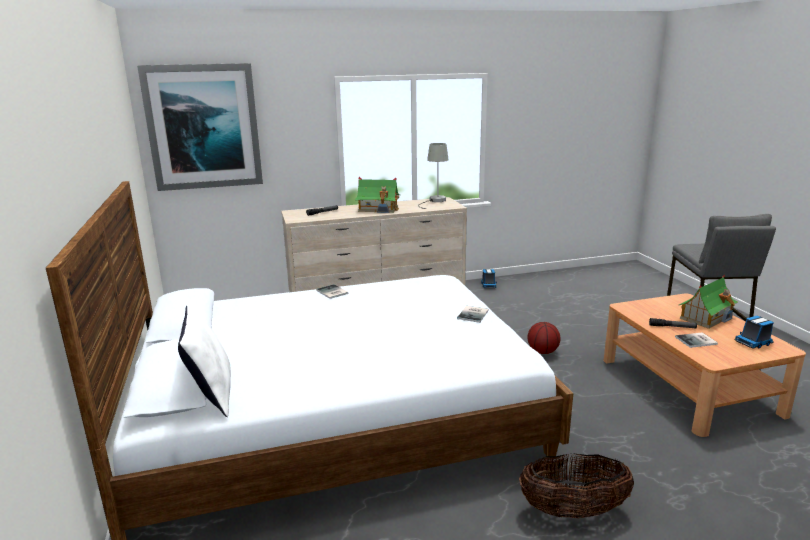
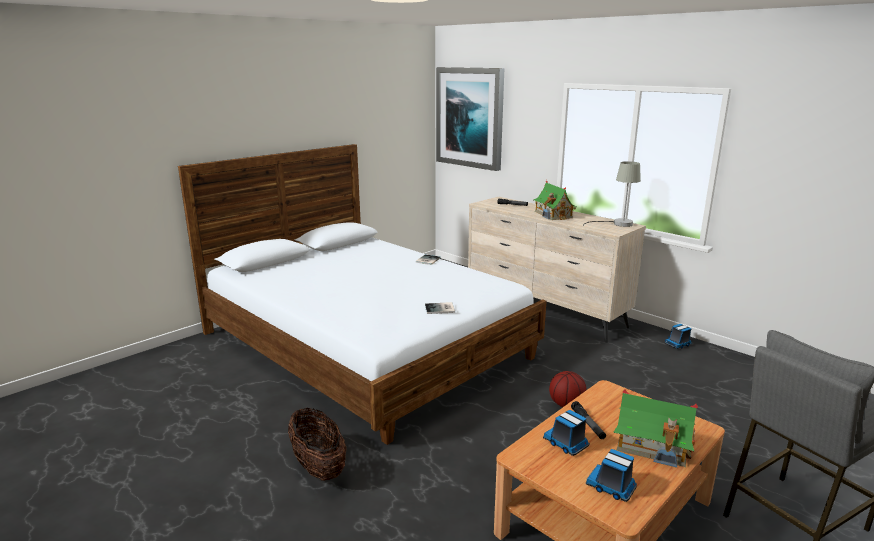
camera: 60 degrees right, 0 degrees up
(211, 395) = (257, 271): white pillow -> none
(697, 341) = (566, 443): book -> toy truck

